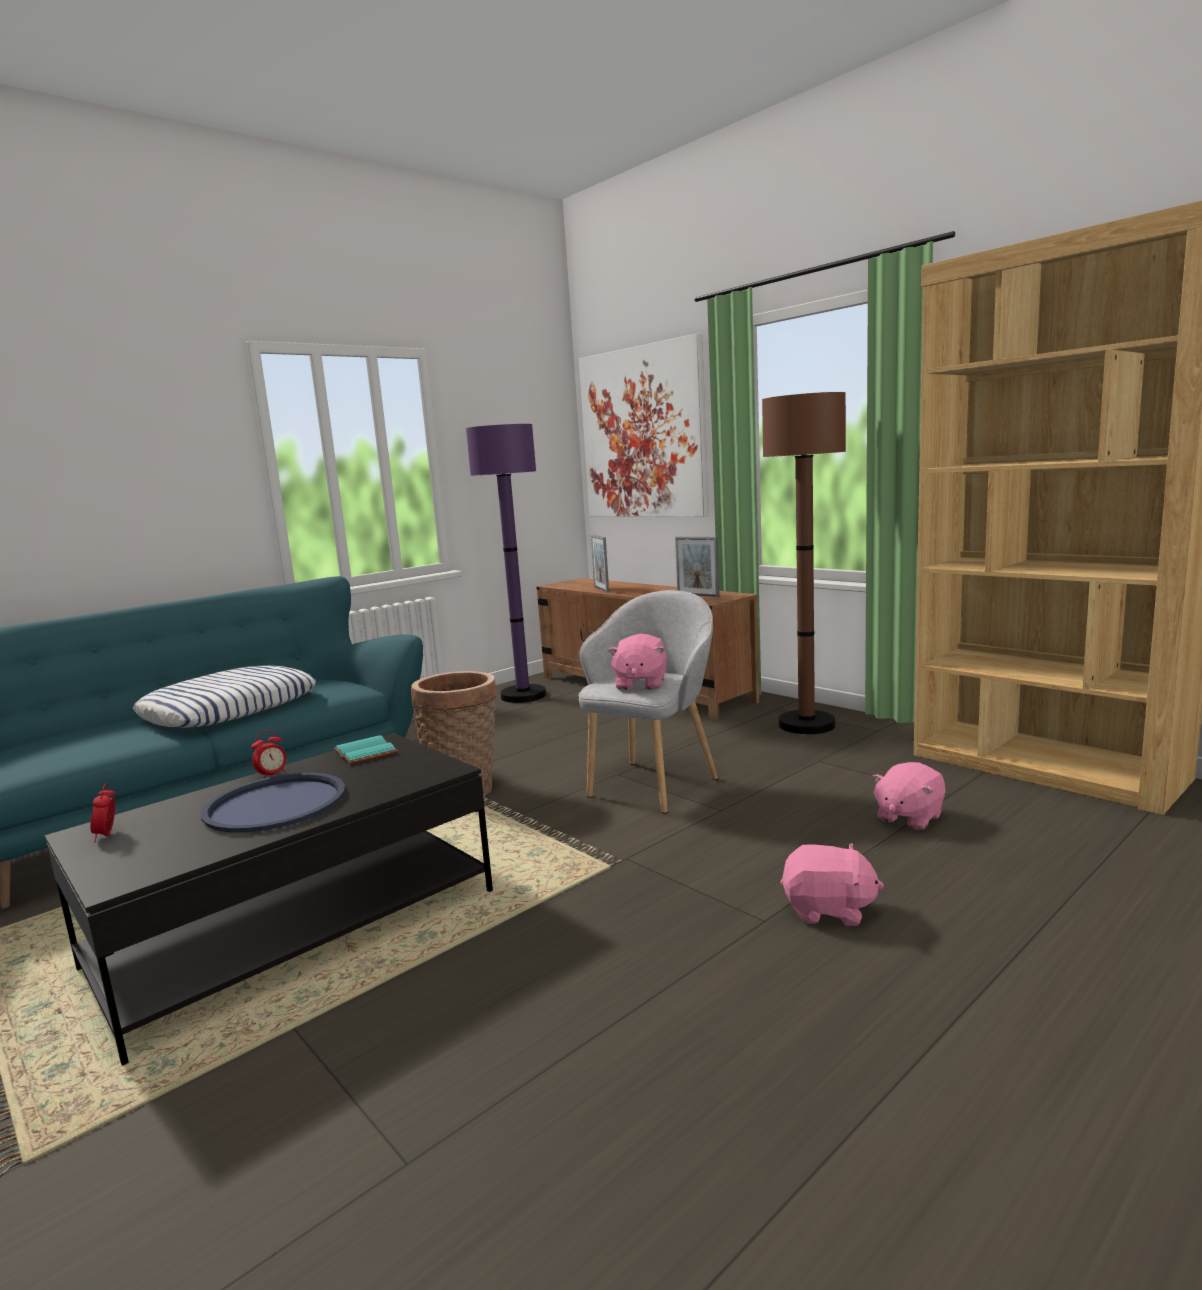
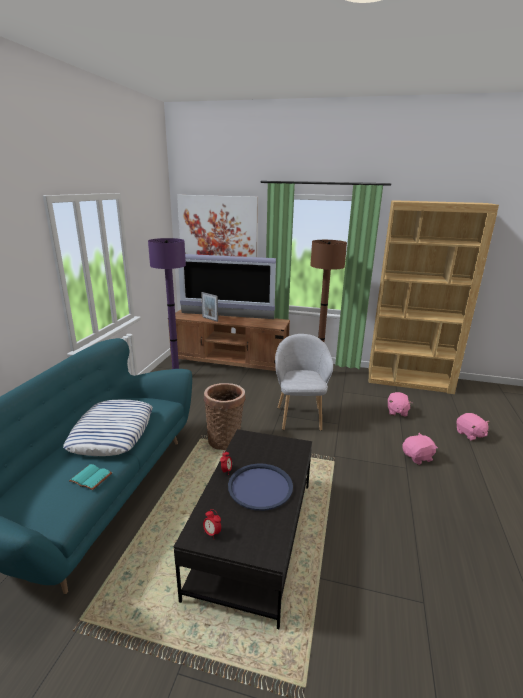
camera: 35 degrees left, 10 degrees up
(367, 752) = (247, 444): turquoise book -> turquoise book (92, 477)
(640, 586) = (227, 316): none -> television
(640, 684) = (305, 379): pink plush toy -> pink plush toy (470, 434)
(698, 595) = (266, 322): picture frame -> none

